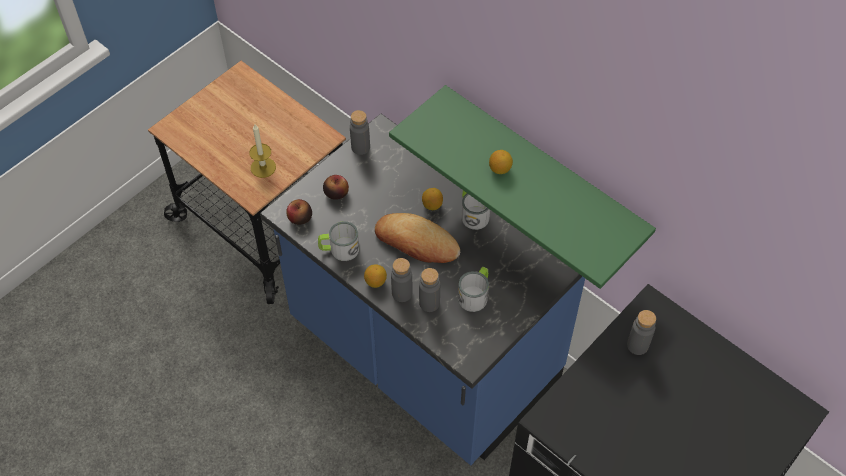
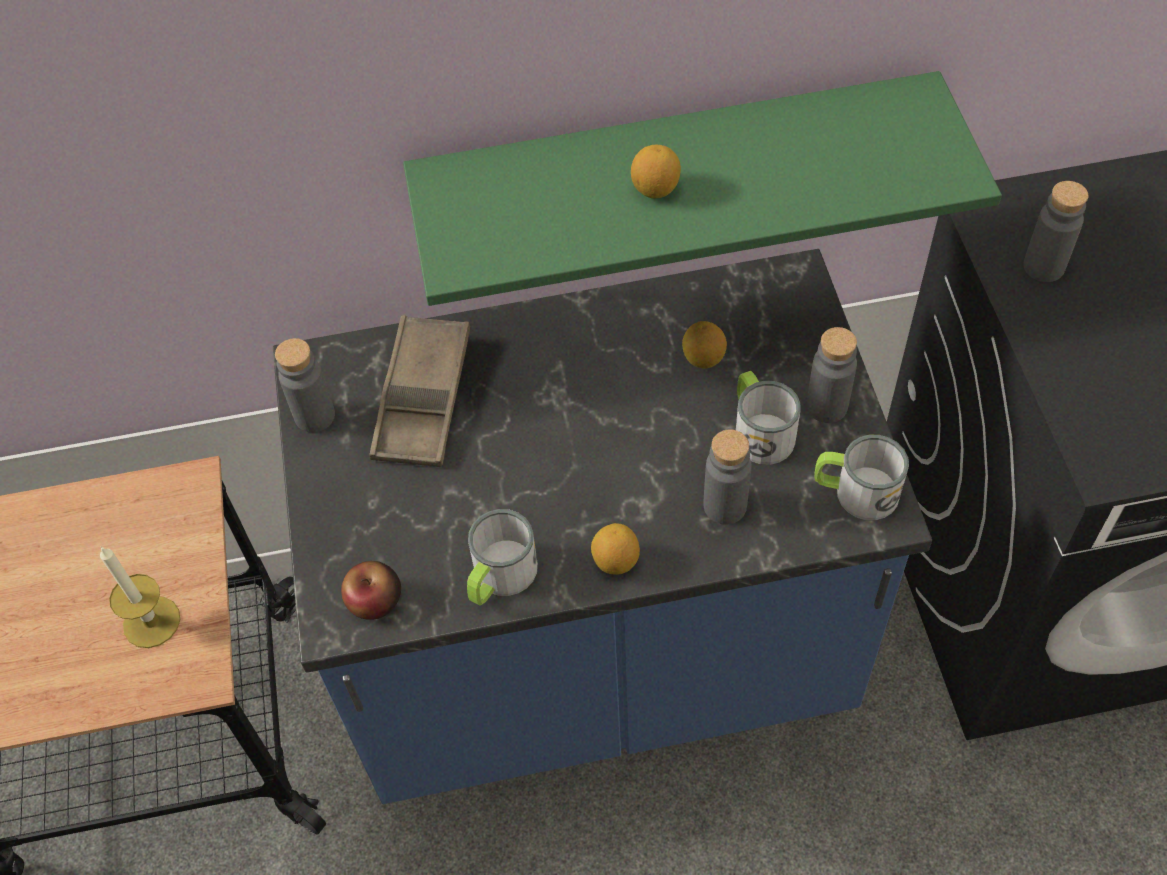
camera: 50 degrees left, 0 degrees up
(336, 193) = (374, 510): apple -> none
(396, 175) = (423, 398): none -> brown tray
(402, 293) = (672, 535): grey bottle -> grey bottle (826, 406)
(416, 242) = (586, 451): bread -> none
(432, 205) = (530, 384): lemon -> lemon (703, 358)
(472, 213) = (597, 340): mug -> mug (855, 491)

